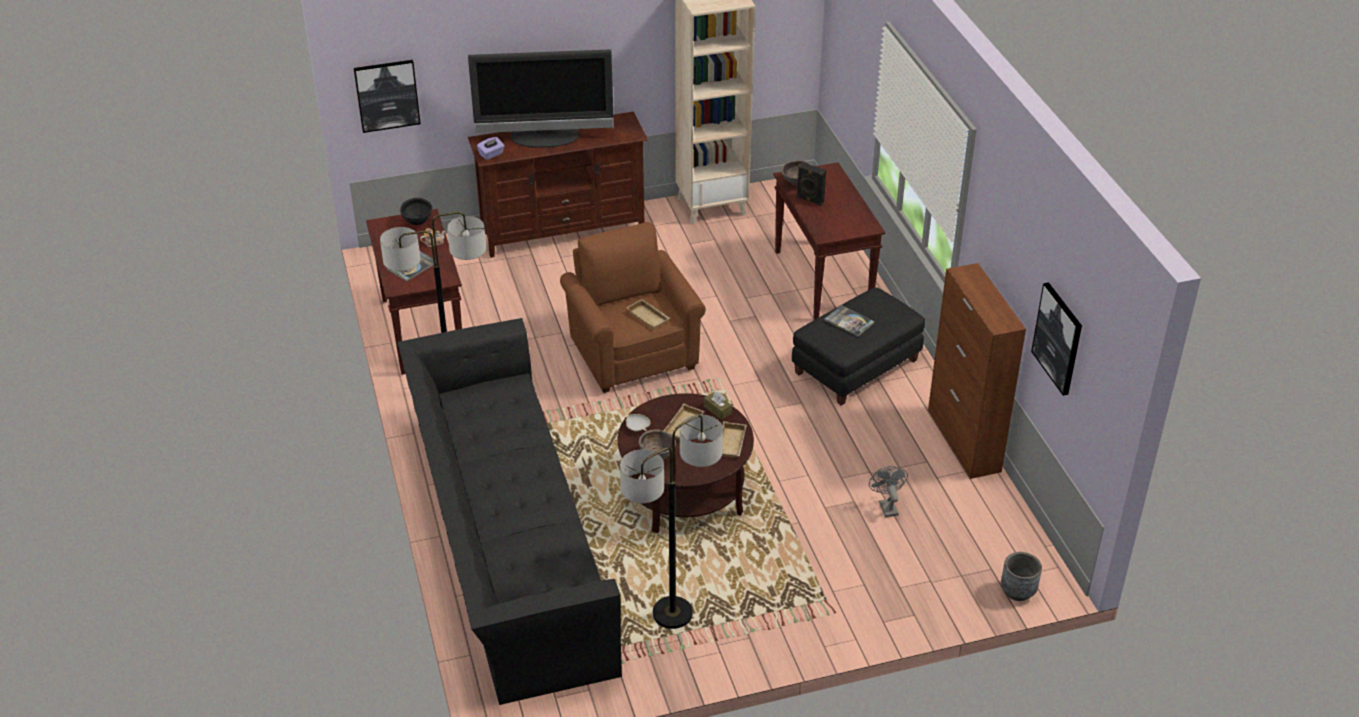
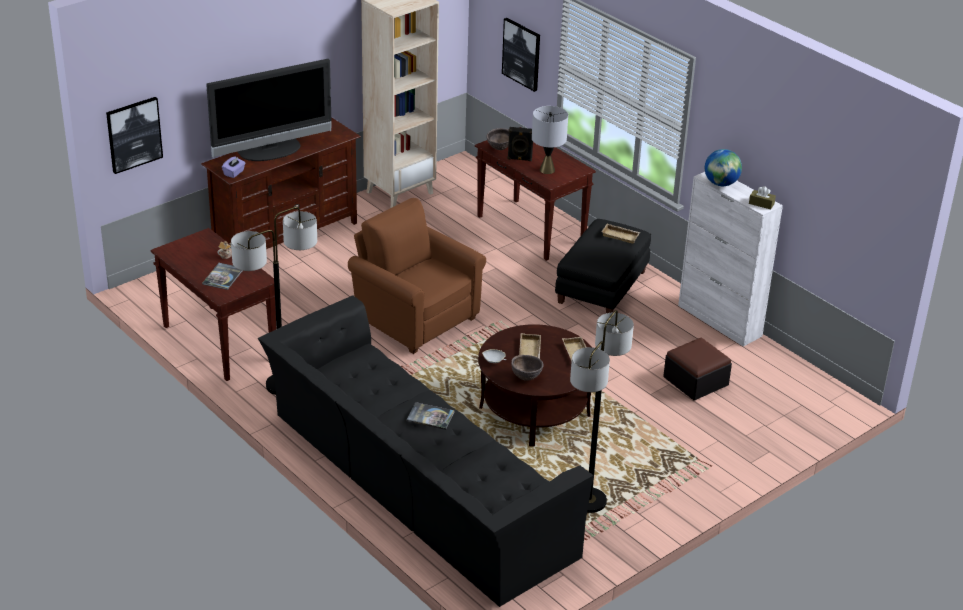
camera: 25 degrees left, 5 degrees down
(417, 223) = (200, 242): black bowl -> none
(649, 317) = (438, 278): beige tray -> beige tray (621, 235)
(717, 410) = (548, 332): brown tissue box -> brown tissue box (761, 203)
(831, 220) = (547, 170): none -> grey table lamp
(849, 322) = (597, 247): book -> book (430, 416)
(886, 506) = (695, 381): grey fan -> ottoman
(964, 441) = (720, 321): brown cabinet -> white cabinet
(971, 285) = (721, 183): none -> globe
(1018, 591) = (831, 415): grey planter -> none
(1058, 338) = (822, 202): picture -> picture (522, 54)

